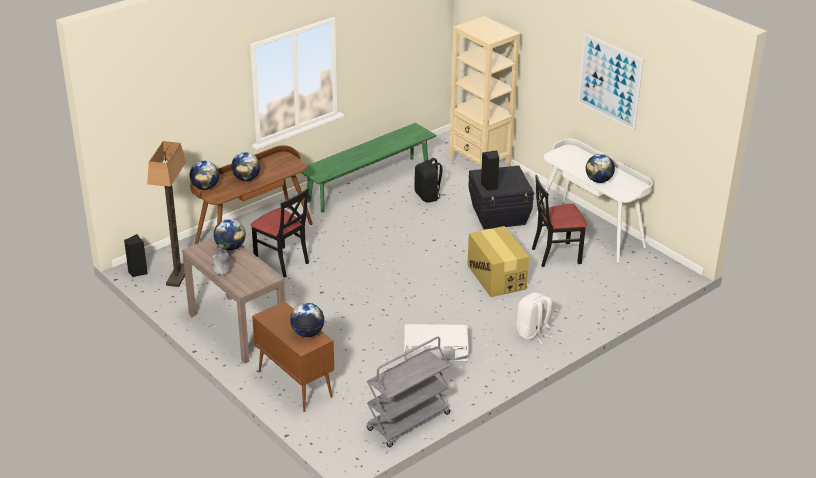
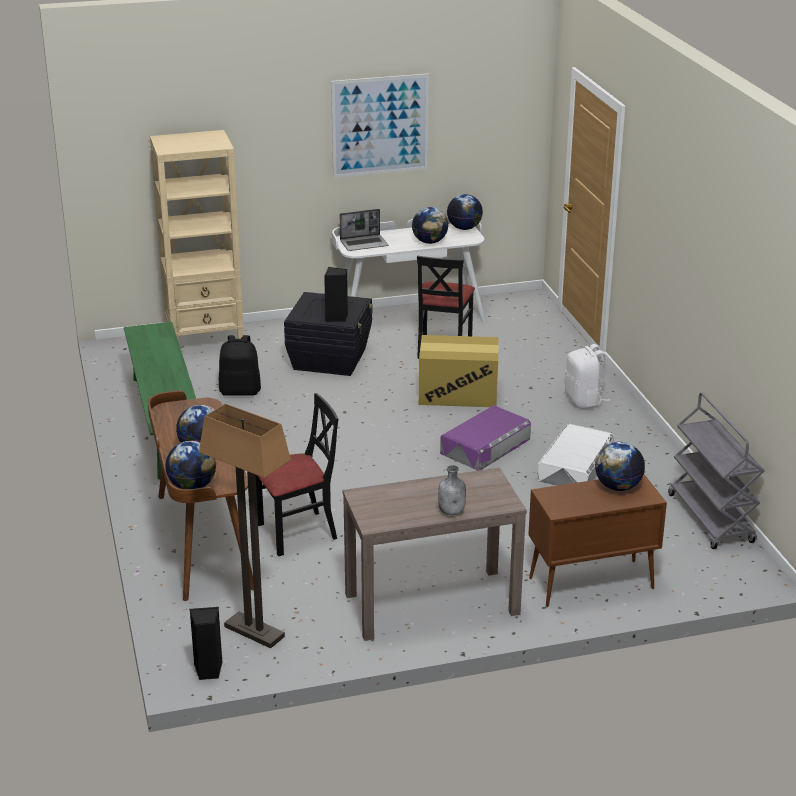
camera: 65 degrees left, 5 degrees down
(230, 247) = (390, 493): globe -> globe (464, 228)
(433, 305) = (485, 446): none -> purple storage box
(569, 157) = (364, 244): none -> laptop

